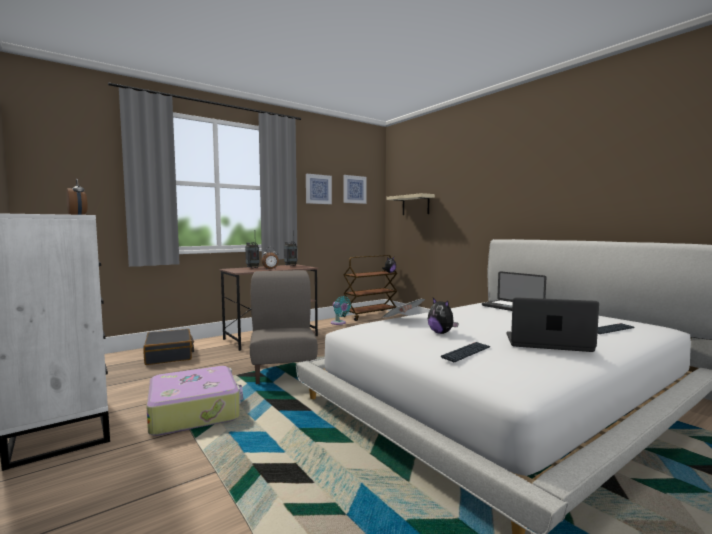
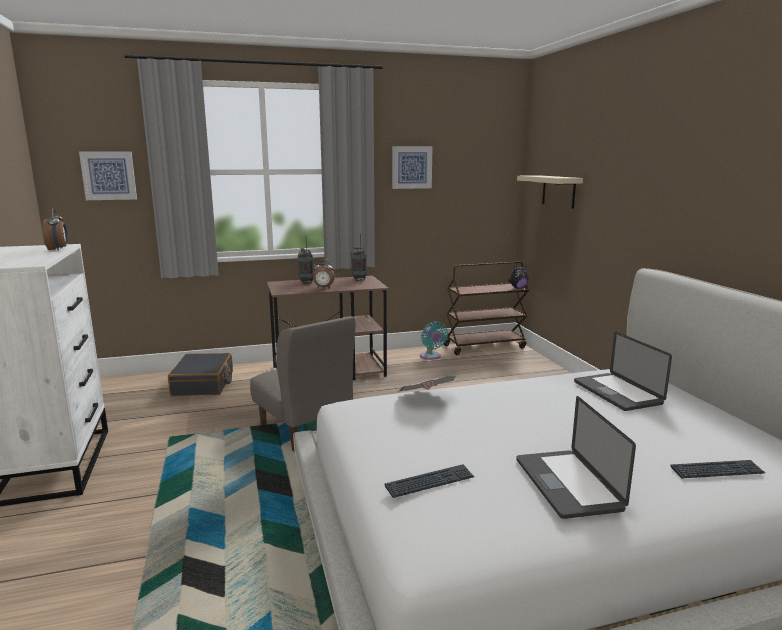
camera: 20 degrees right, 10 degrees up
(195, 411) = (178, 471): suitcase -> none
(283, 371) = (305, 429): grey chair -> grey chair turned 135 degrees clockwise
(354, 189) = (470, 164): picture -> picture (109, 175)
(441, 333) = (444, 435): plush toy -> none
(547, 343) = (567, 484): laptop -> laptop turned 135 degrees counterclockwise

